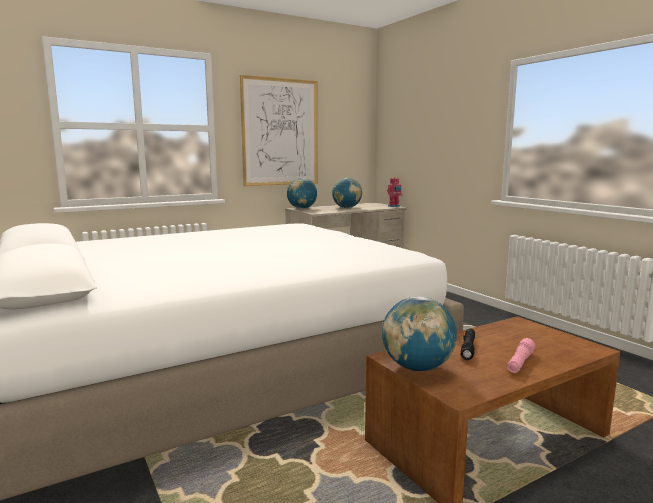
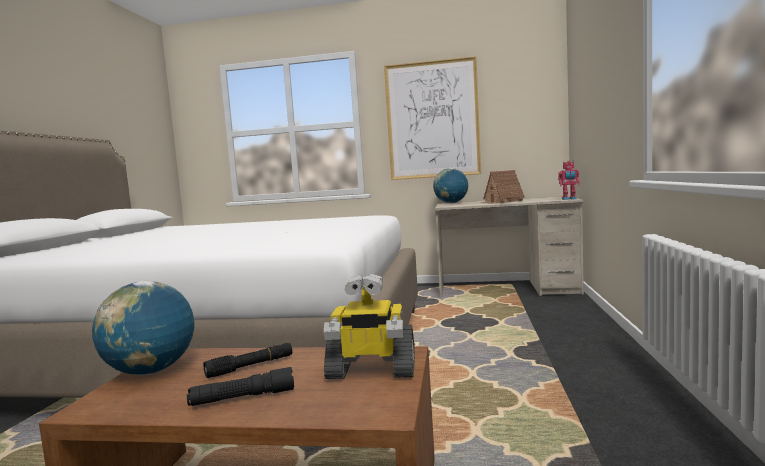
camera: 40 degrees right, 5 degrees down
(346, 208) = (502, 201): globe -> toy house
(520, 362) = (242, 398): pink flashlight -> black flashlight
(532, 333) = (371, 370): none -> toy robot

